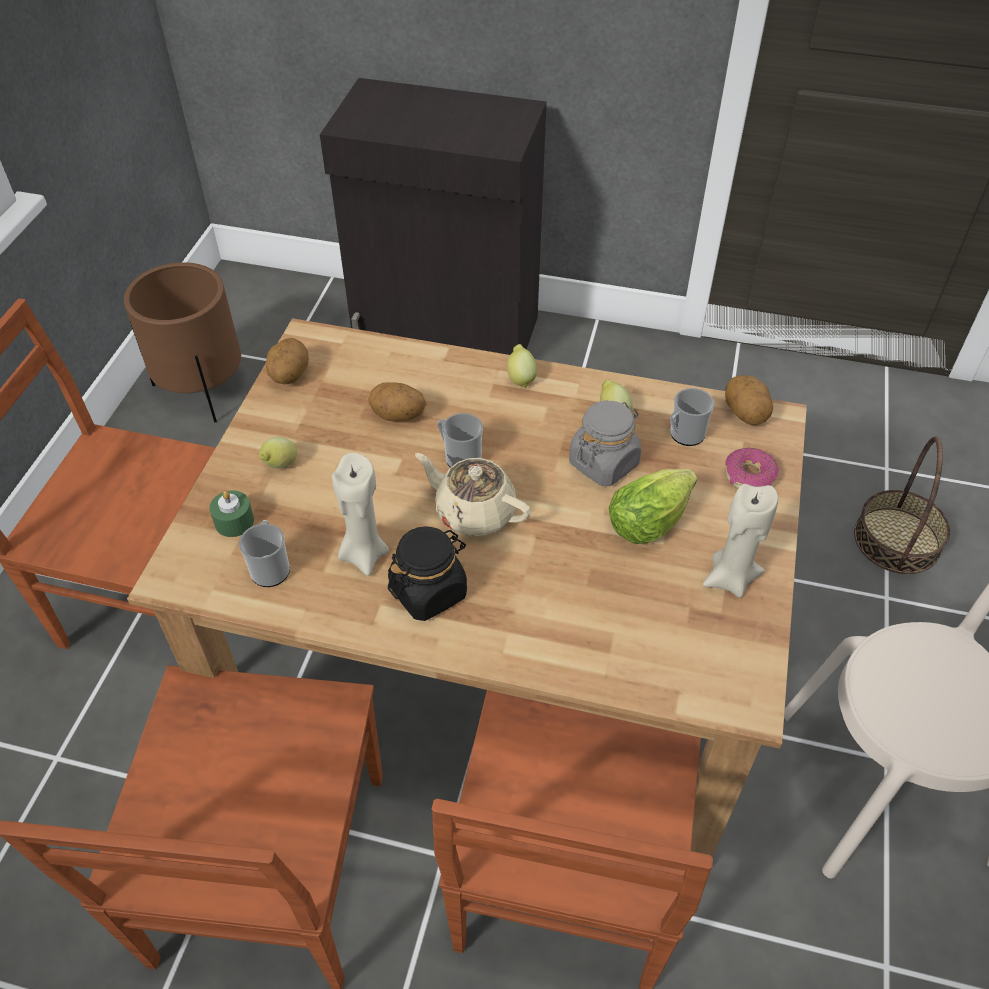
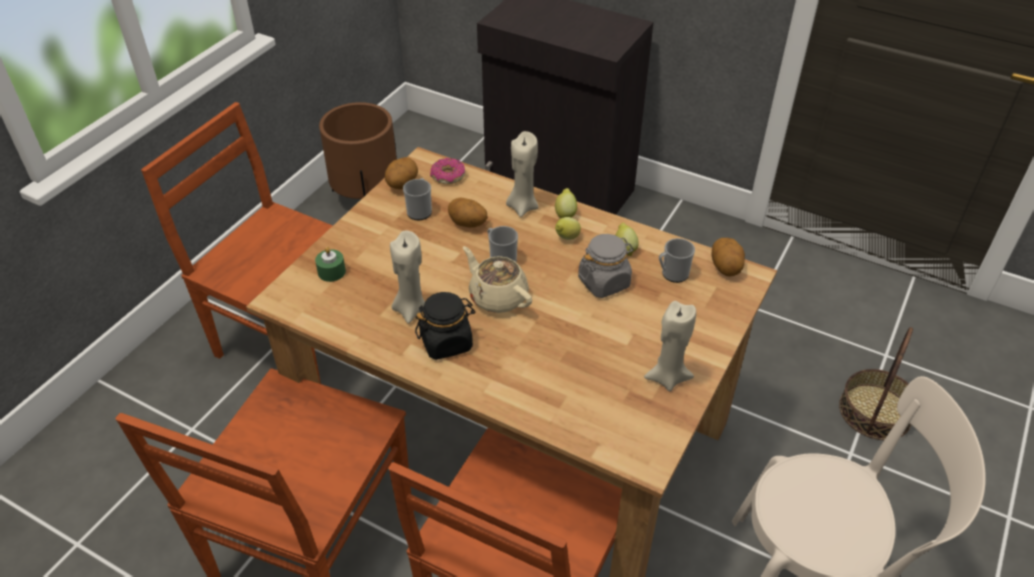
camera: 15 degrees right, 5 degrees down
(270, 567) = (345, 305): mug -> mug (420, 210)
(280, 466) = (374, 242): lemon -> lemon (566, 238)
(461, 378) = (522, 206): none -> beige candle
(652, 519) = (625, 326): lettuce -> none
(748, 476) = (710, 311): donut -> donut (448, 176)

